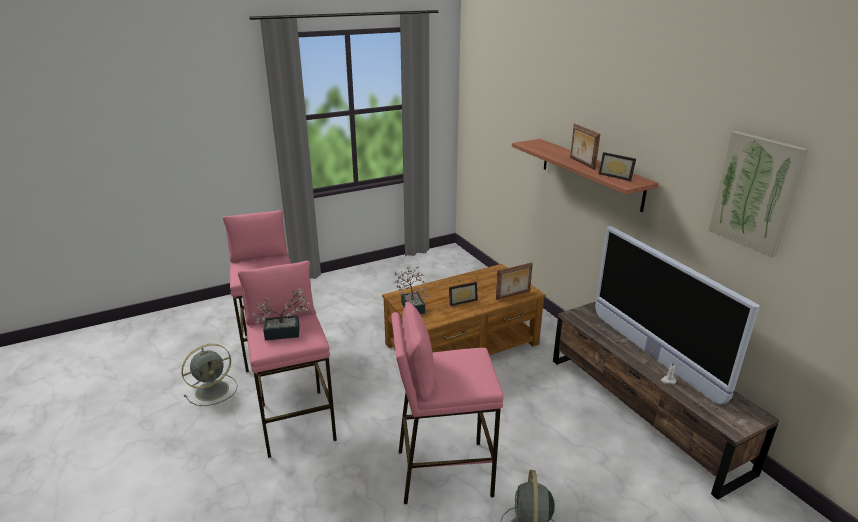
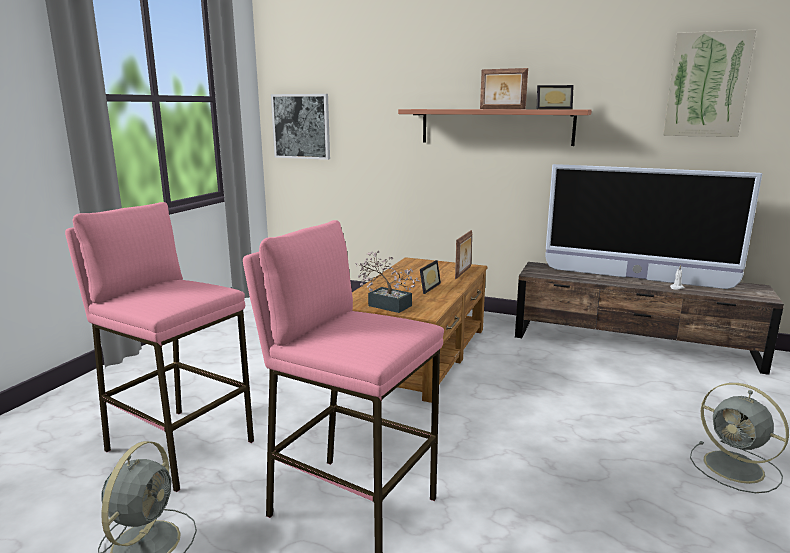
camera: 40 degrees left, 10 degrees down
(287, 332) = (367, 329): potted plant -> none
(443, 472) = (589, 462): pink stool -> none
(478, 129) = (301, 126): none -> picture

